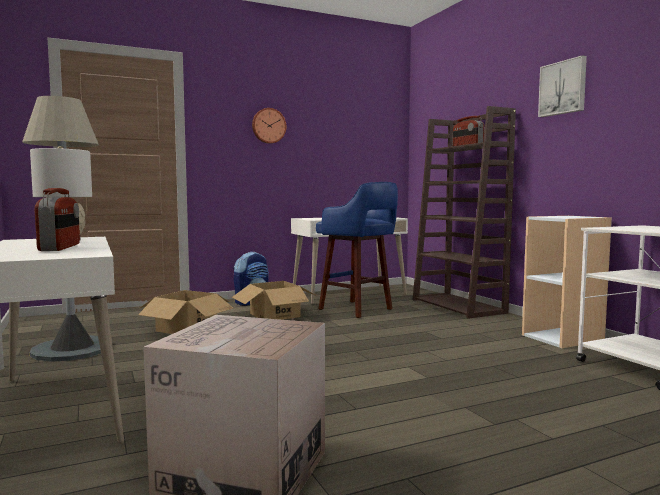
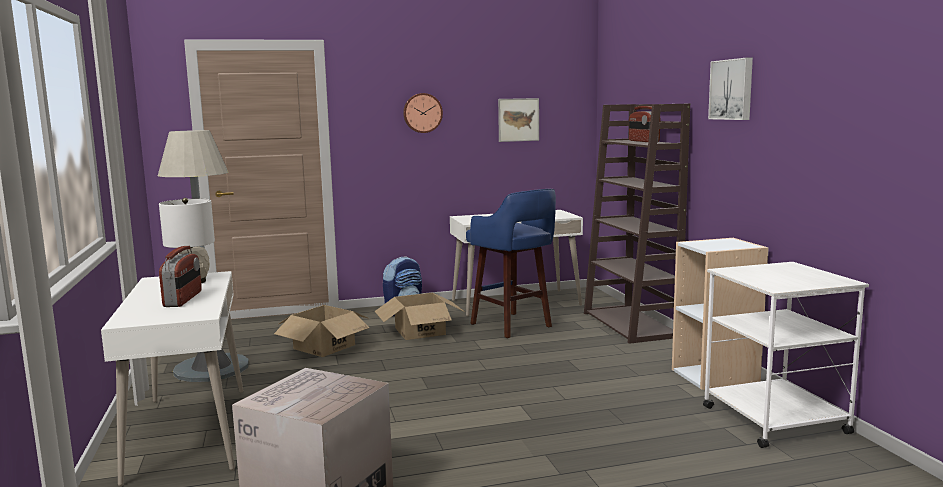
camera: 10 degrees right, 5 degrees up
(348, 138) = (518, 119): none -> picture

